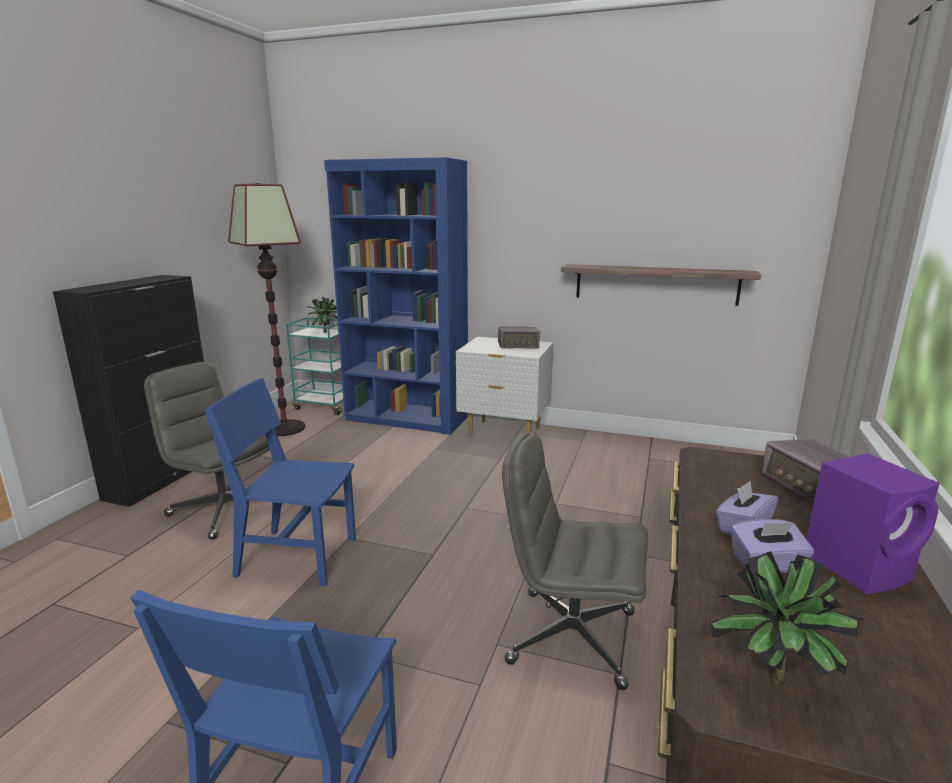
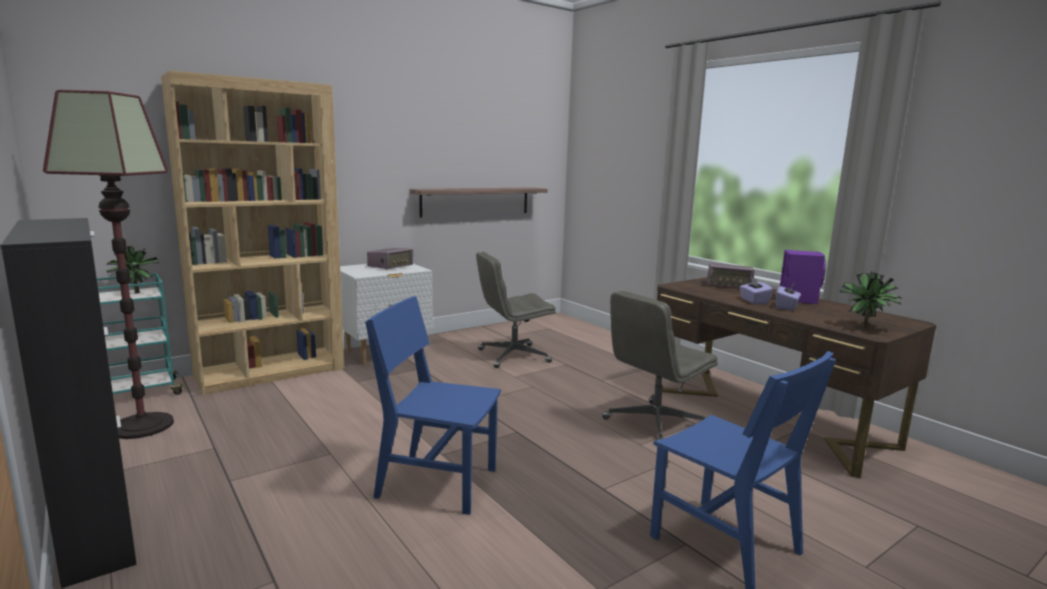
camera: 55 degrees left, 5 degrees down
(223, 510) = (277, 501): grey office chair -> grey office chair (512, 356)
(297, 556) = (437, 483): blue chair -> blue chair turned 60 degrees clockwise
(407, 419) = (271, 372): blue bookcase -> brown bookcase

